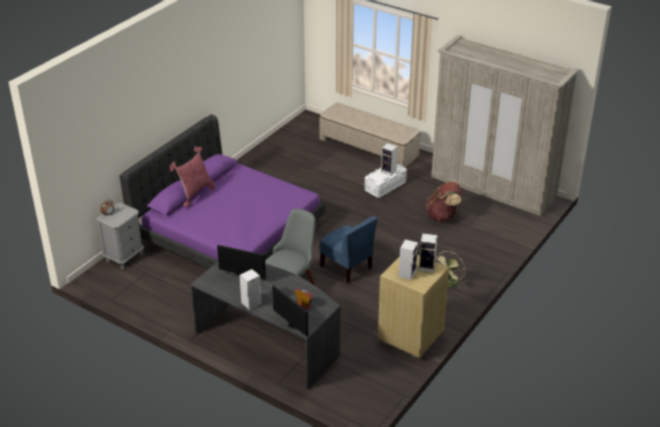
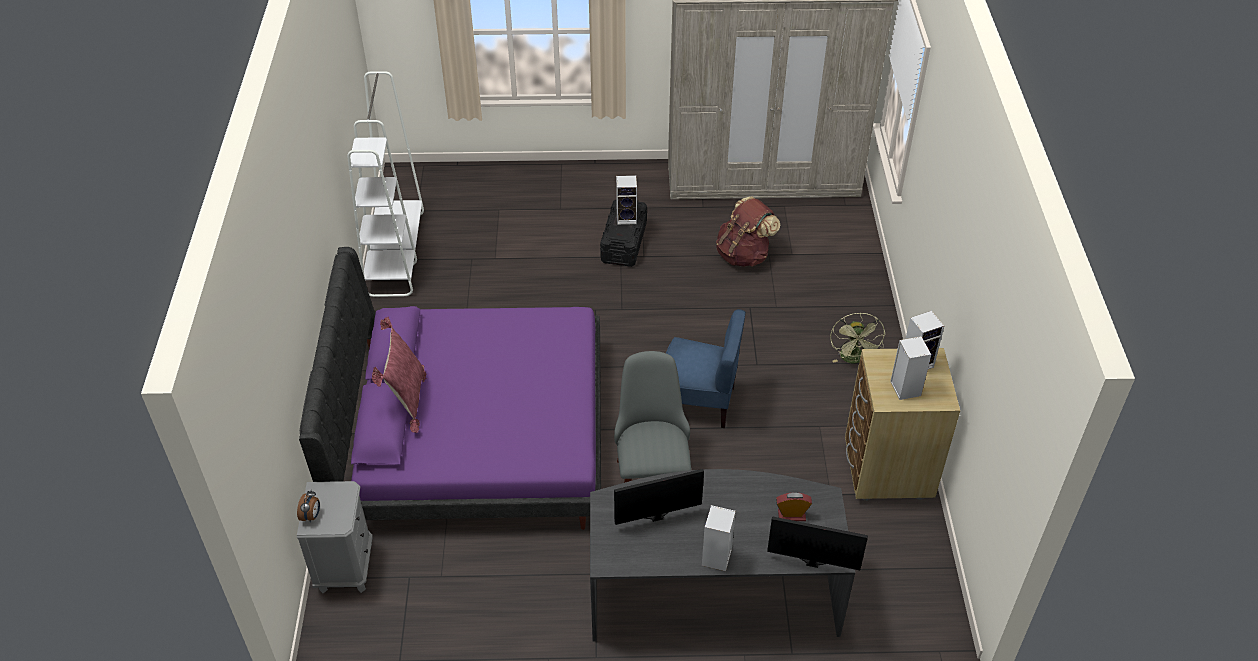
camera: 35 degrees left, 10 degrees up
(270, 149) = (396, 254): none -> white clothes rack
(369, 147) = (540, 187): beige bench -> none
(385, 186) = (624, 243): white storage box -> black storage box

